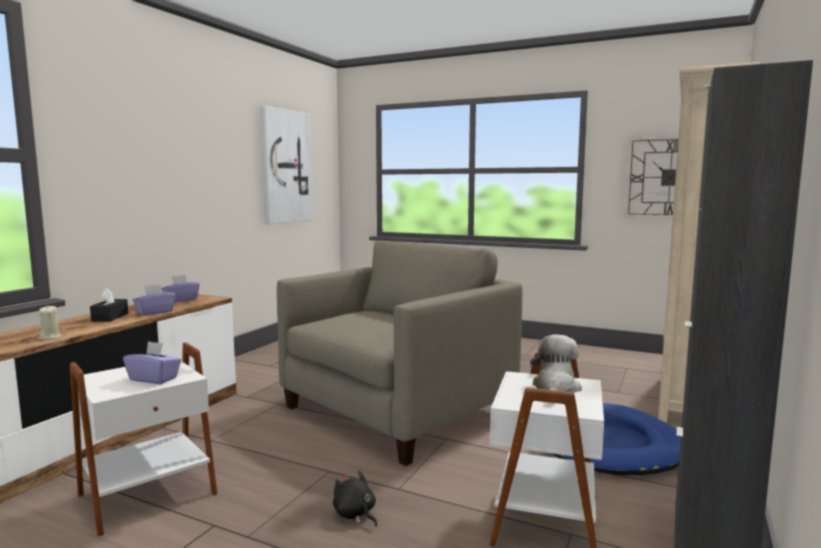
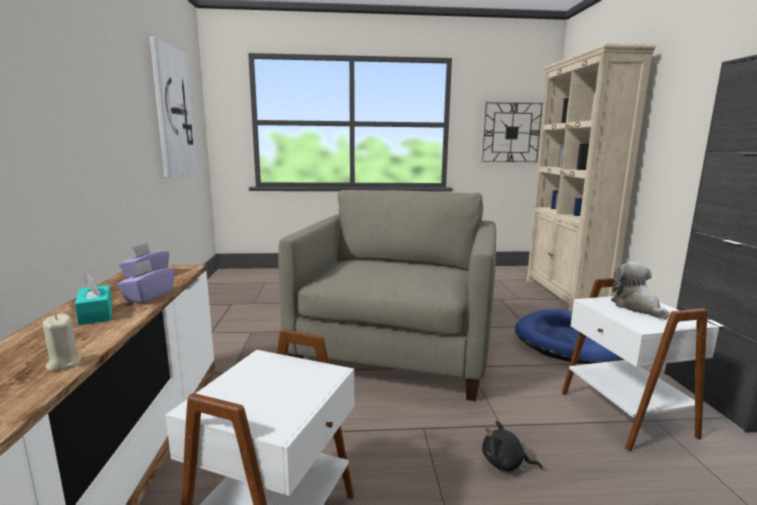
camera: 30 degrees left, 5 degrees up
(110, 317) = (96, 314): black tissue box -> turquoise tissue box
(154, 379) = (295, 386): purple tissue box -> none

